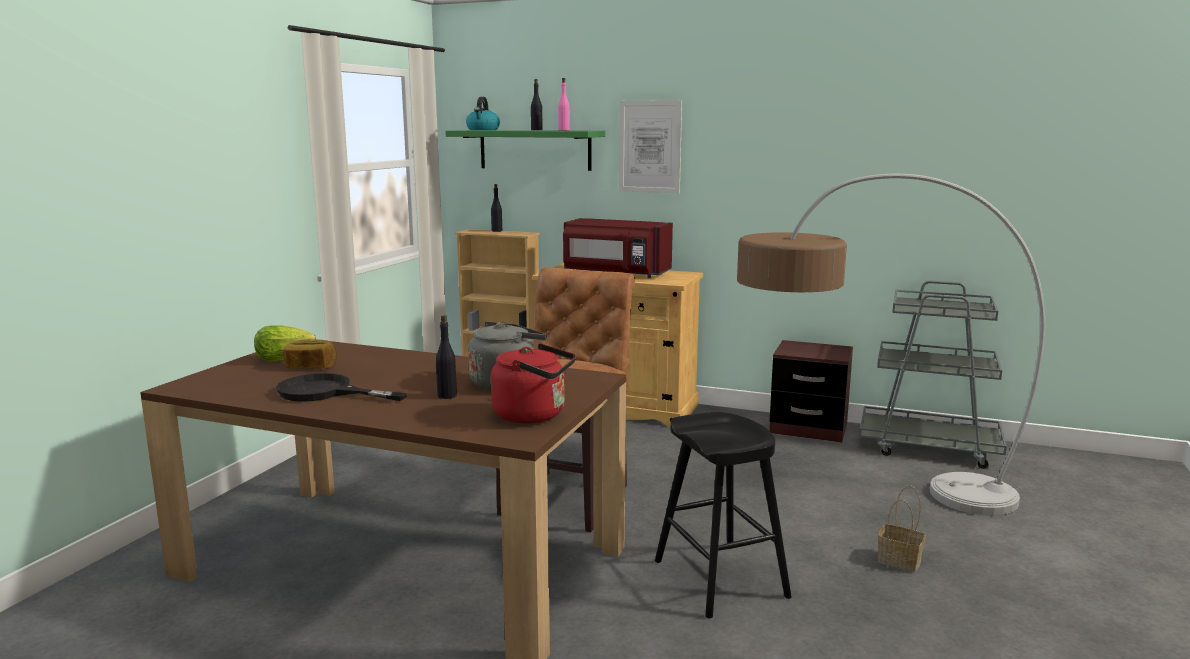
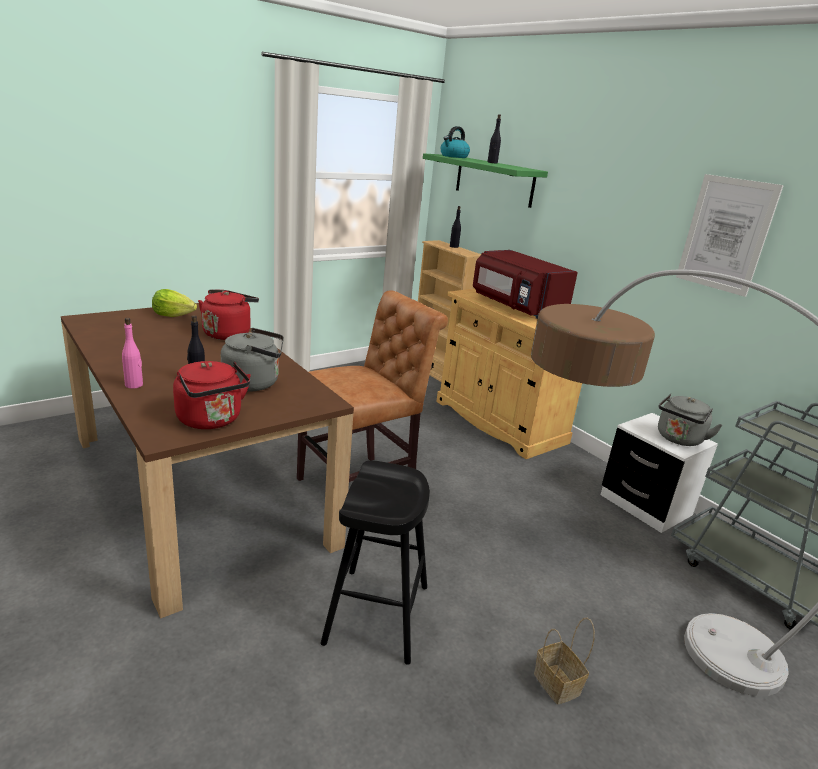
camera: 30 degrees right, 10 degrees up
(311, 367) = (174, 327): bread -> none
(326, 392) = (140, 351): black frying pan -> none
(383, 357) = (228, 333): none -> red kettle
(564, 130) = (508, 166): pink bottle -> pink bottle (134, 385)
(650, 147) = (580, 193): picture -> picture (726, 234)
(808, 428) = (645, 505): brown nightstand -> white nightstand
(826, 351) = (678, 439): none -> grey kettle

